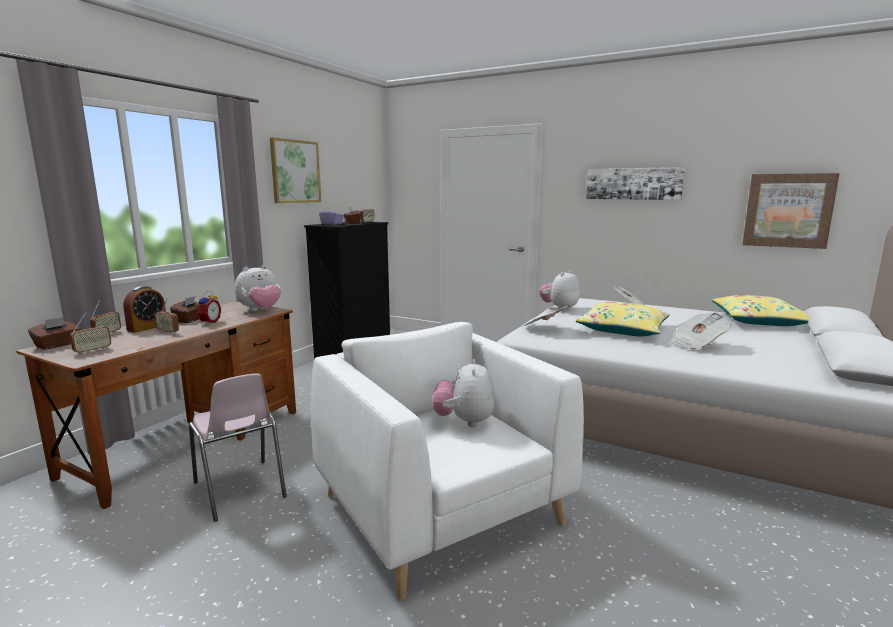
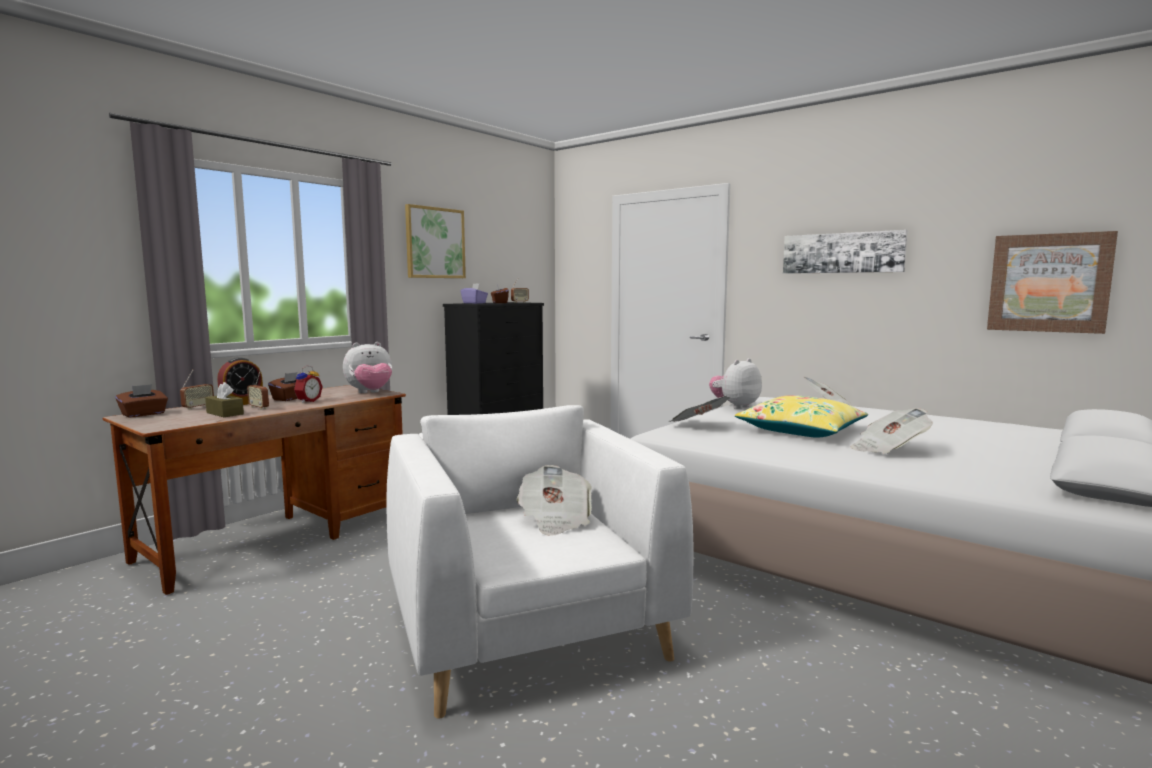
camera: 10 degrees right, 5 degrees down
(92, 350) = (172, 420): radio -> none
(139, 340) = (225, 413): none -> brown tissue box
(240, 490) = (311, 589): pink chair -> none
(464, 422) = (555, 520): plush toy -> newspaper
(758, 321) = (1001, 428): yellow pillow -> none

